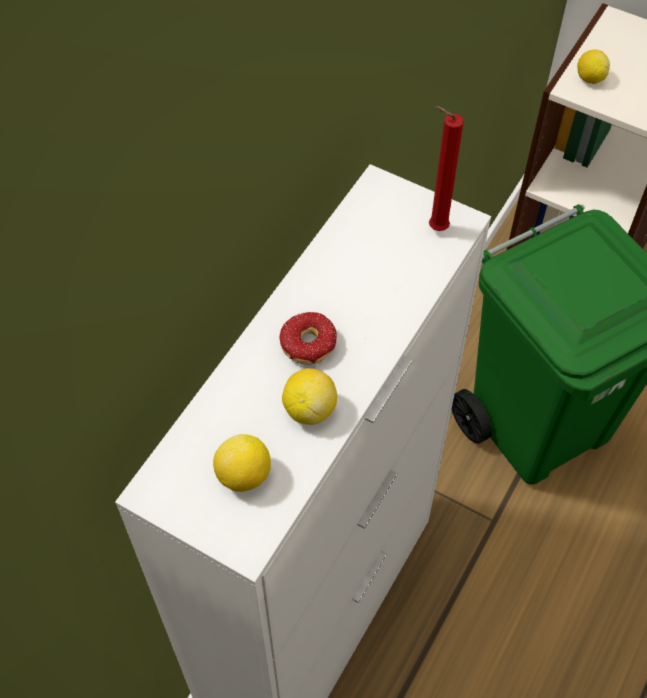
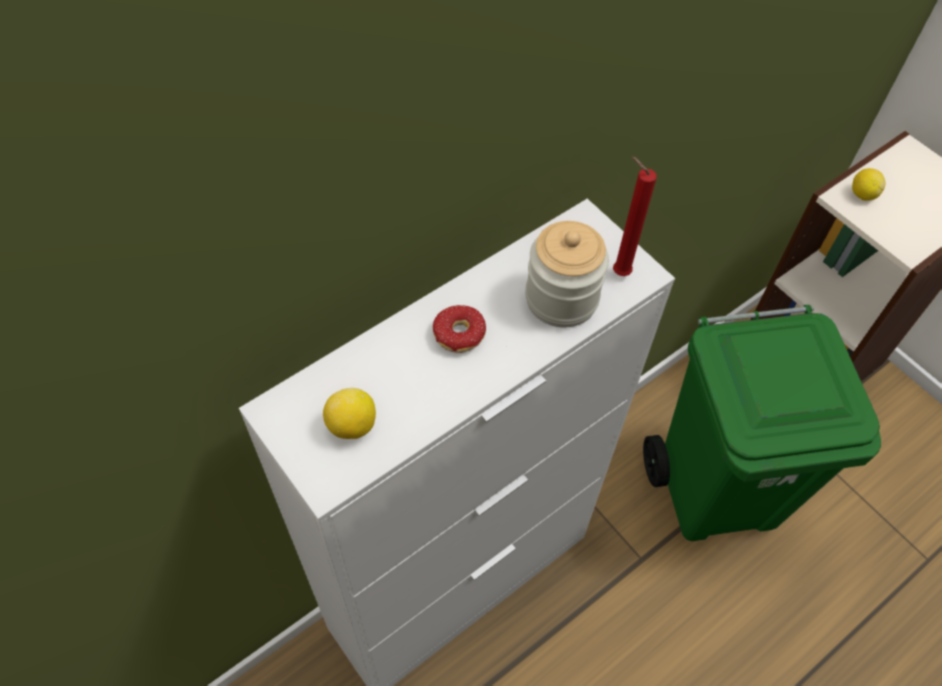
camera: 20 degrees right, 0 degrees up
(309, 409) = (433, 390): lemon -> none
(392, 273) = (561, 298): none -> jar

